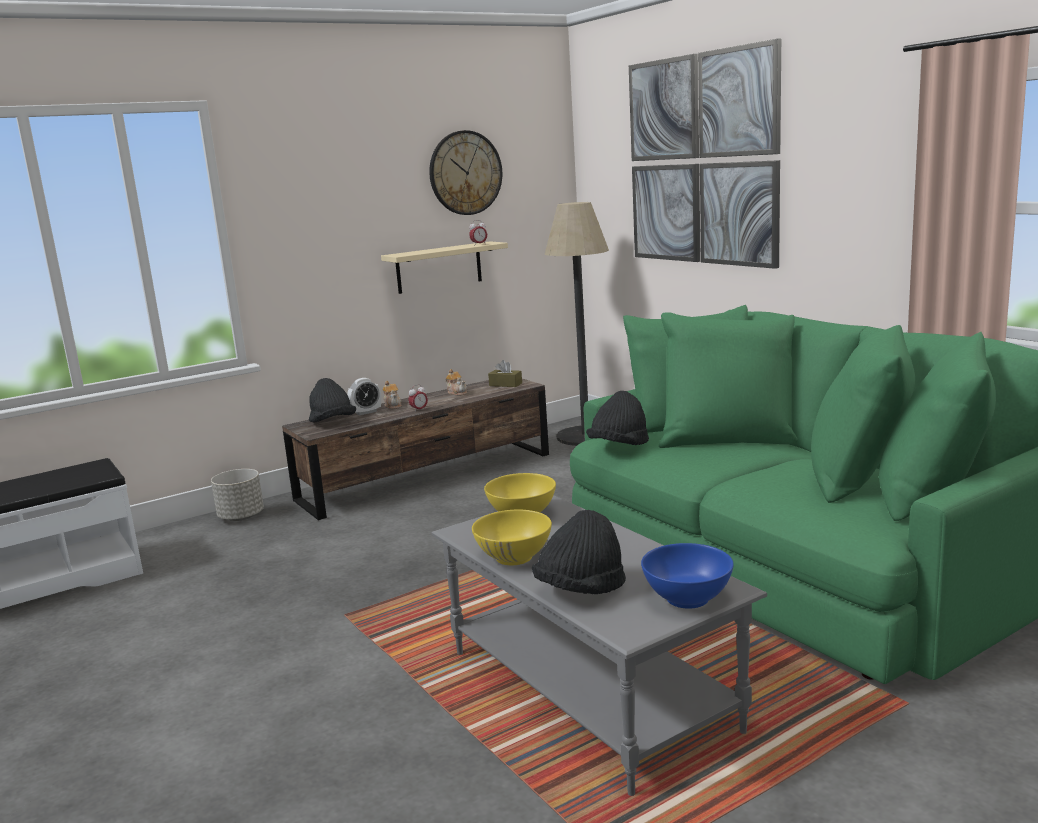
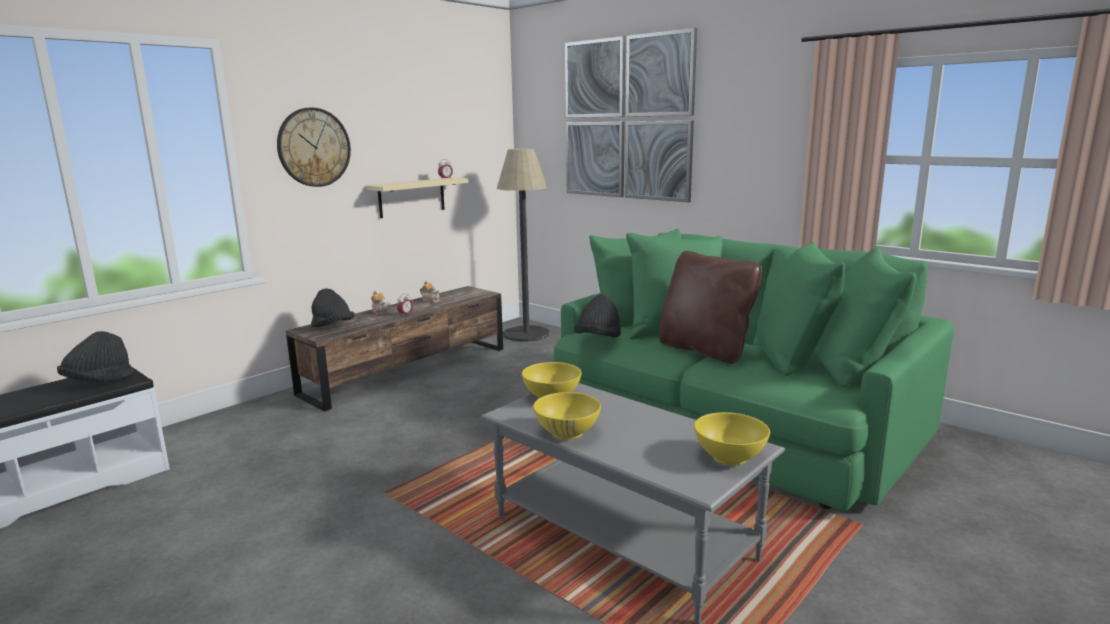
camera: 15 degrees left, 0 degrees up
(241, 517) = (250, 412): grey planter -> none
(366, 412) = (359, 317): alarm clock -> none
(465, 173) = (433, 120): wall clock -> wall clock (314, 147)
(505, 384) = (468, 293): brown tissue box -> none
(580, 590) = (640, 456): black hat -> black hat (99, 382)
(686, 598) = (729, 457): blue bowl -> yellow bowl
(746, 465) = (705, 350): none -> brown pillow

